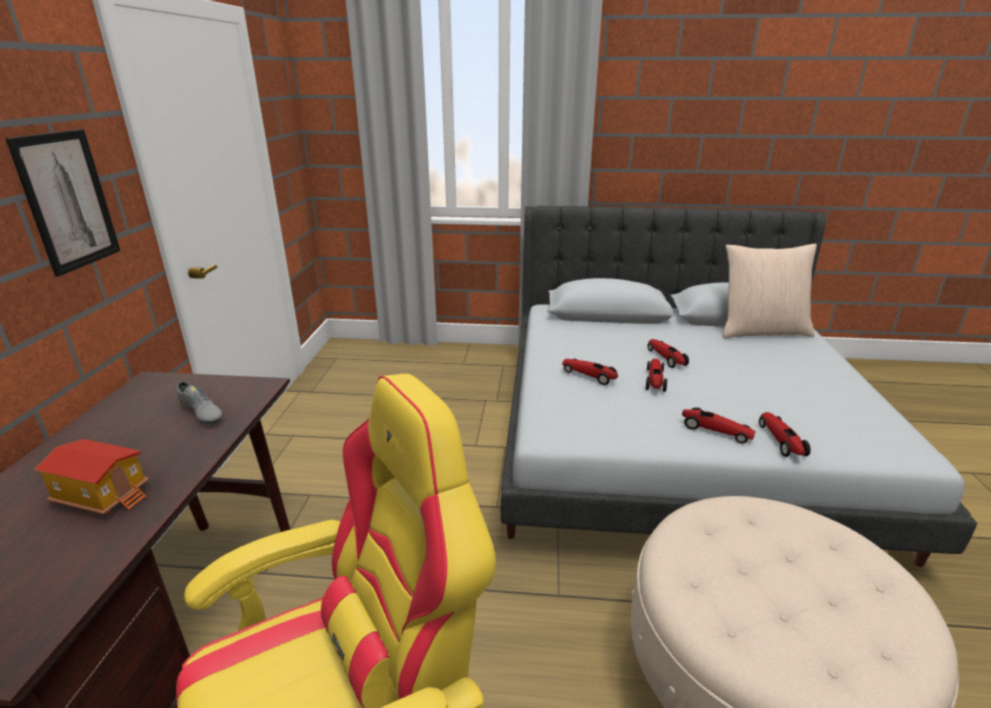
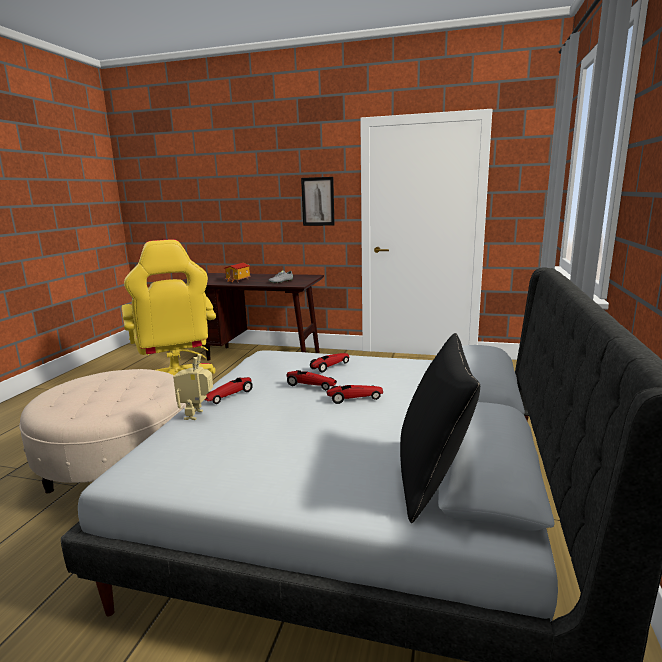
camera: 100 degrees right, 10 degrees down
(761, 331) = (432, 478): beige pillow -> black pillow
(781, 441) = (197, 415): toy car -> toy robot

